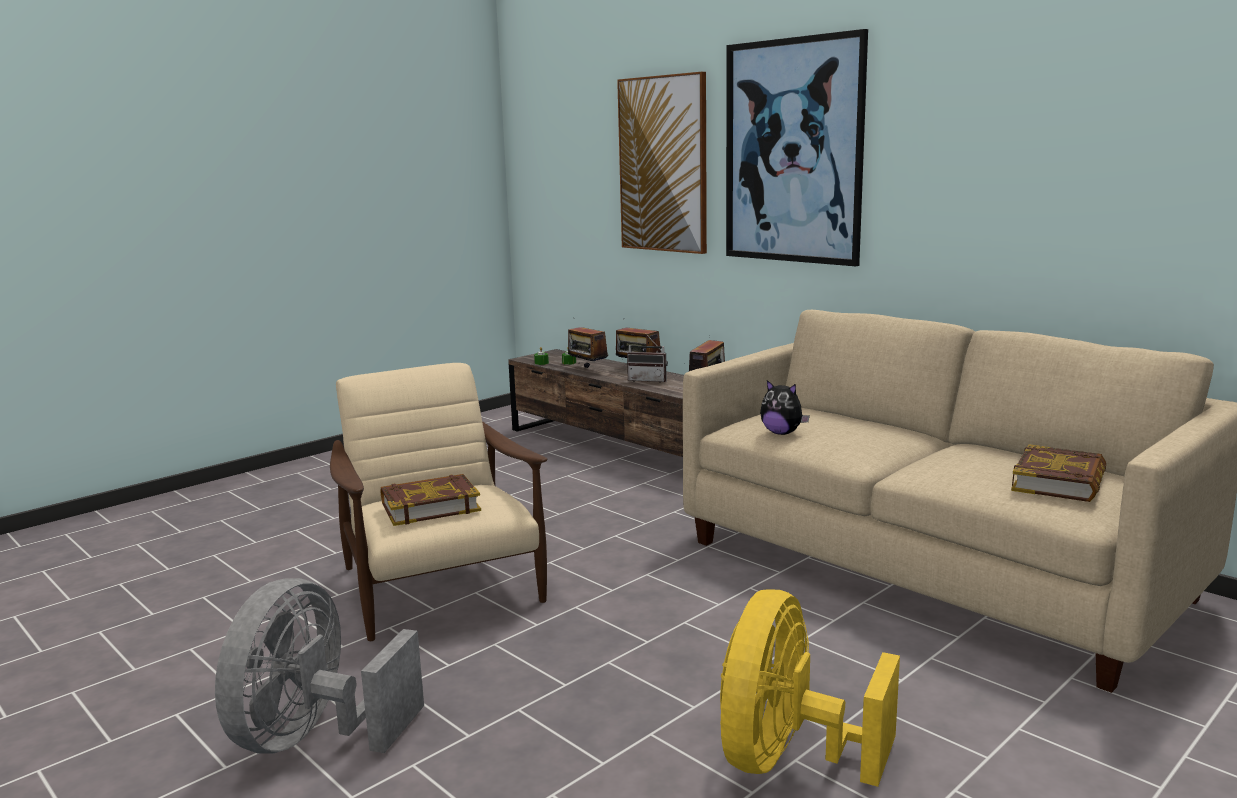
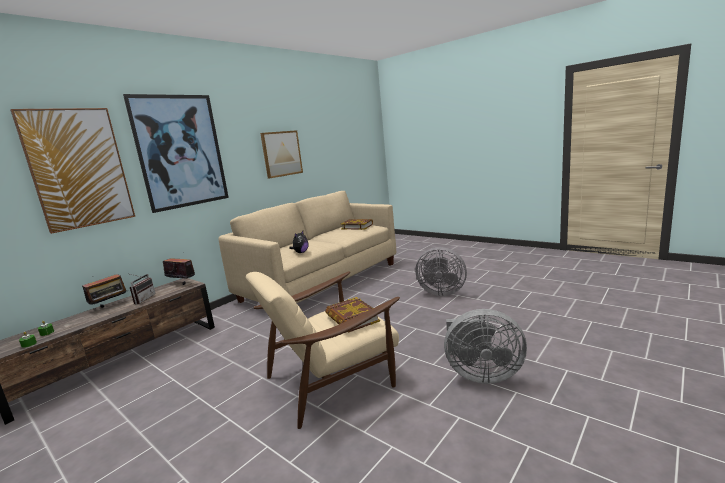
camera: 95 degrees left, 0 degrees up
(587, 370) = (84, 322): radio -> none
(788, 759) = (440, 292): yellow fan -> grey fan
(1042, 183) = (281, 153): none -> picture

